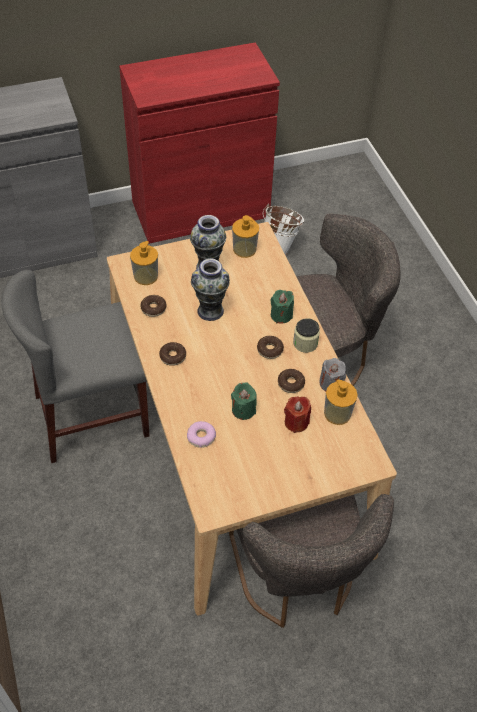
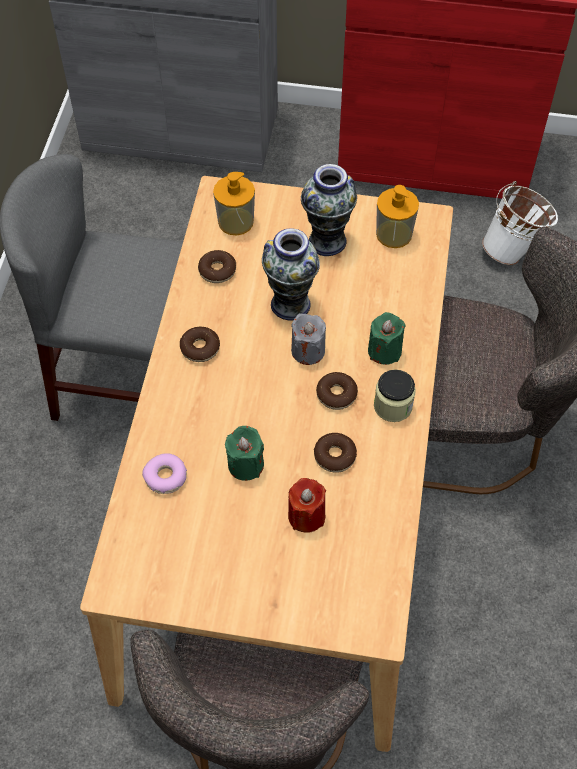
camera: 30 degrees right, 5 degrees up
(331, 383) = (392, 481): grey candle -> grey candle (308, 351)
(337, 413) = (373, 529): soap dispenser -> none

